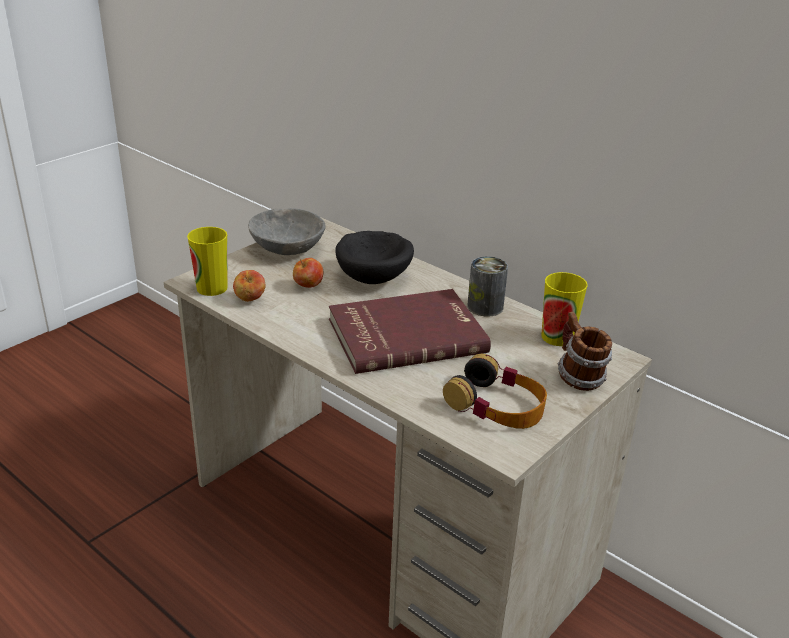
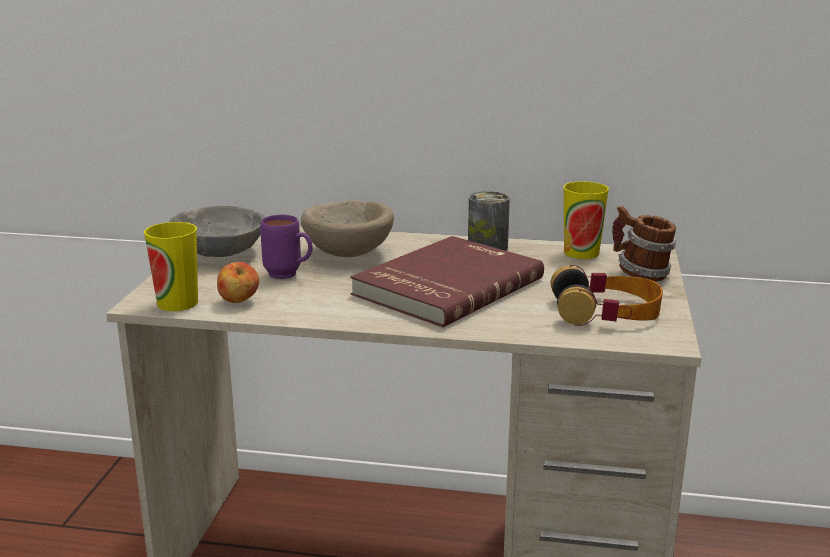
camera: 30 degrees left, 10 degrees down
(308, 286) = (289, 275): apple -> purple mug
(375, 277) = (349, 252): black bowl -> beige bowl

